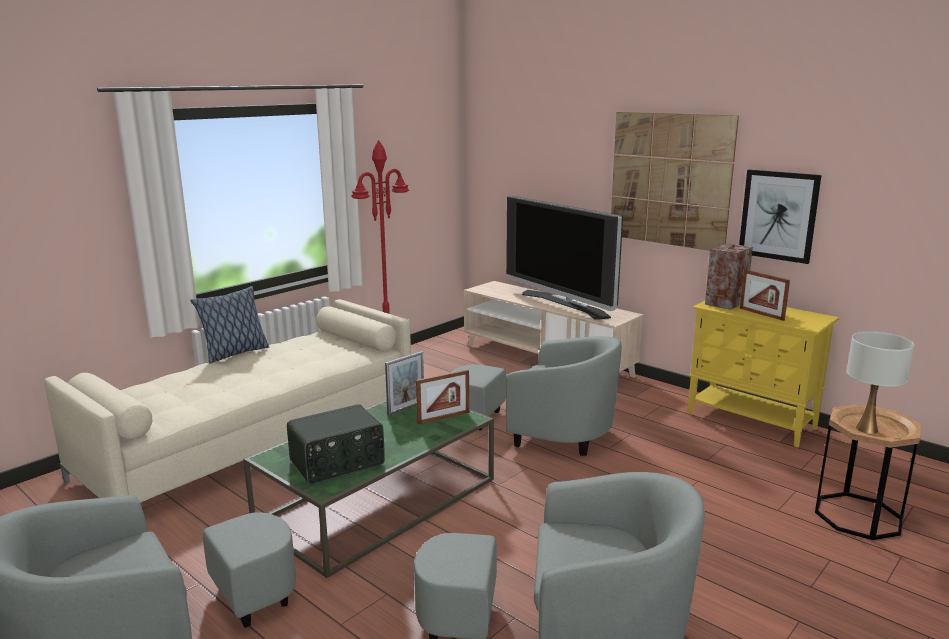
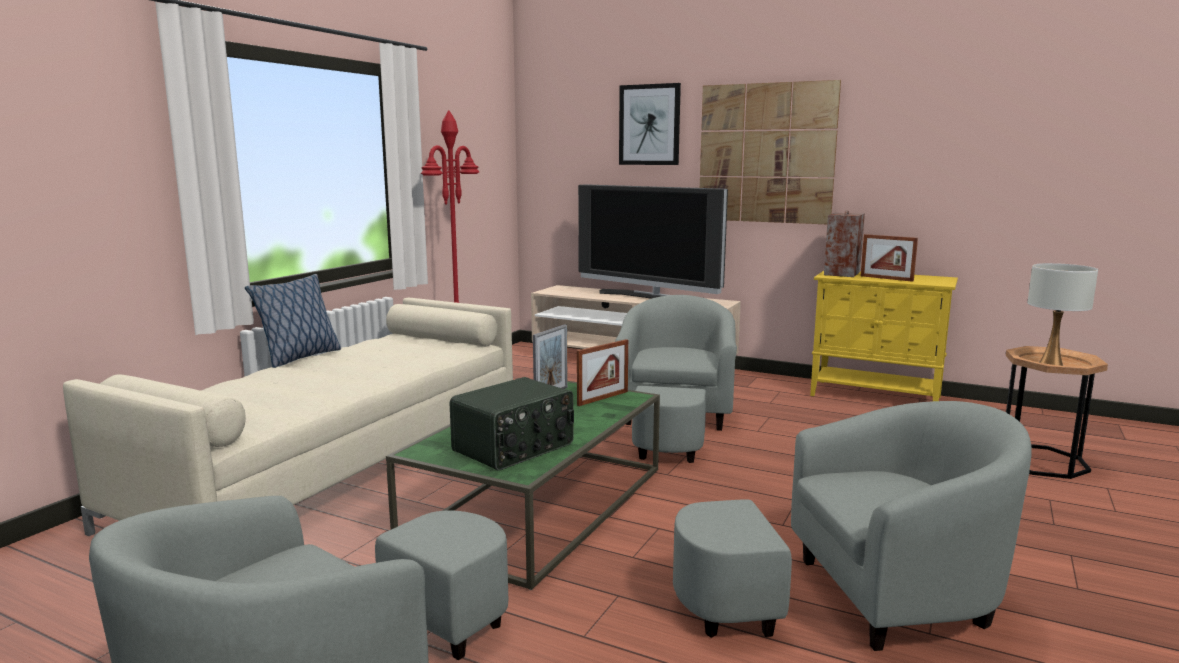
camera: 15 degrees left, 5 degrees down
(541, 431) = (674, 423): grey armchair -> grey armchair turned 90 degrees counterclockwise
(778, 215) = (888, 180): picture -> picture (649, 125)

